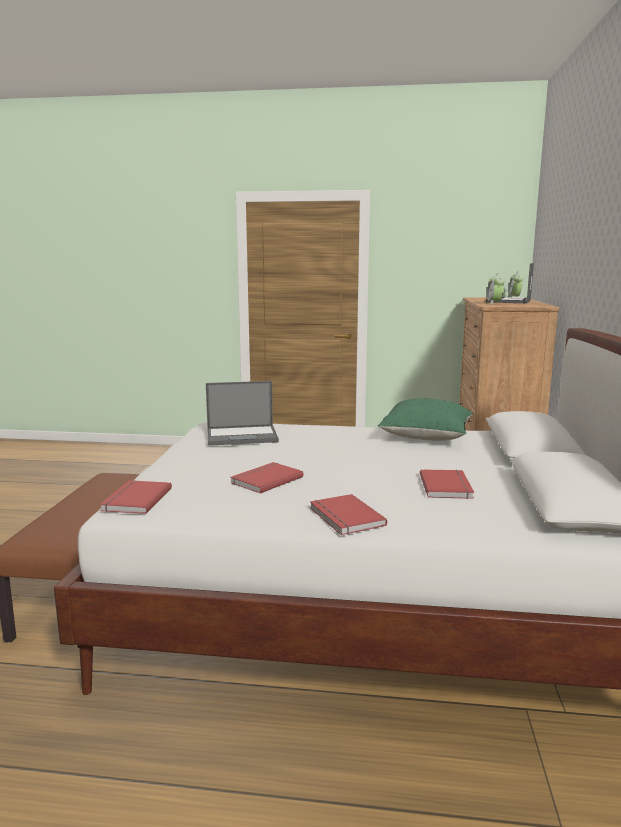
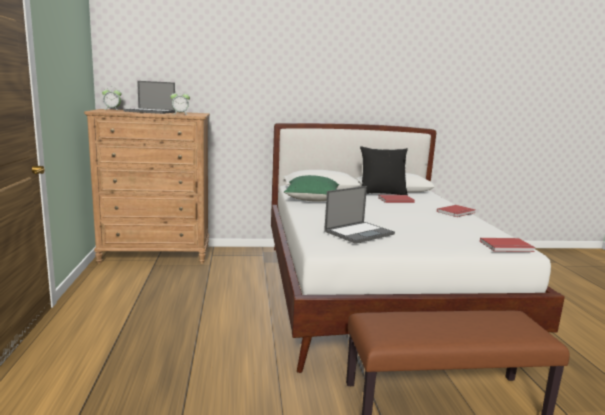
camera: 105 degrees left, 0 degrees up
(243, 436) = (359, 232): laptop -> laptop turned 75 degrees clockwise
(265, 479) = (432, 225): red book -> none
(507, 485) = (381, 193): none -> black pillow

